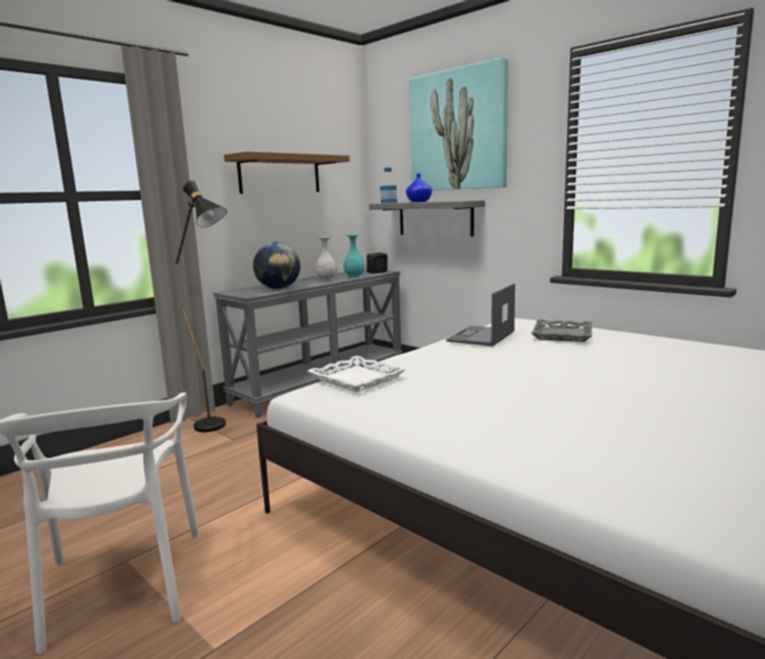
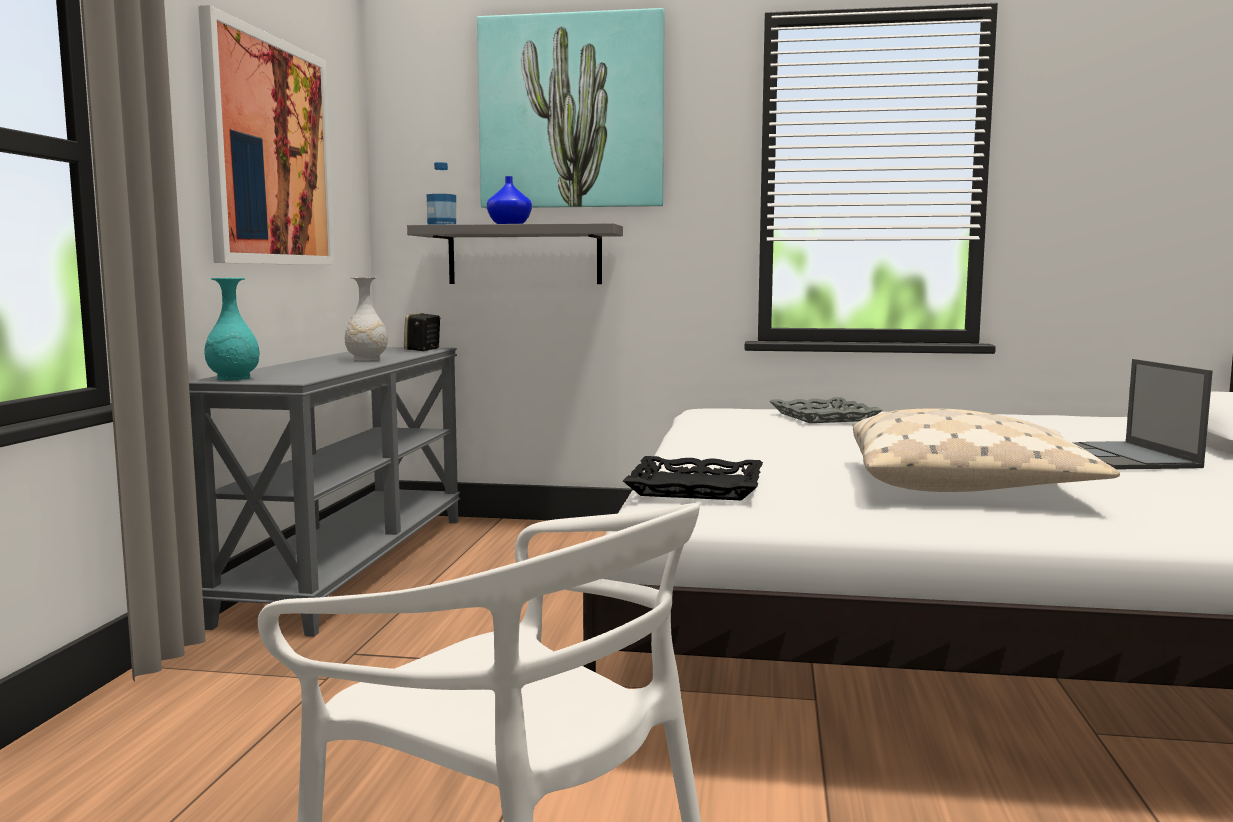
camera: 35 degrees left, 5 degrees down
(218, 428) = (253, 668): black floor lamp -> none
(278, 288) = (316, 371): globe -> none
(280, 174) = (270, 152): brown shelf -> picture
(354, 276) = (403, 355): turquoise vase -> turquoise vase (233, 378)
(356, 379) = (695, 488): white tray -> black tray
(481, 336) = (725, 427): laptop -> laptop (1123, 457)
(514, 405) = (968, 485): none -> beige pillow

